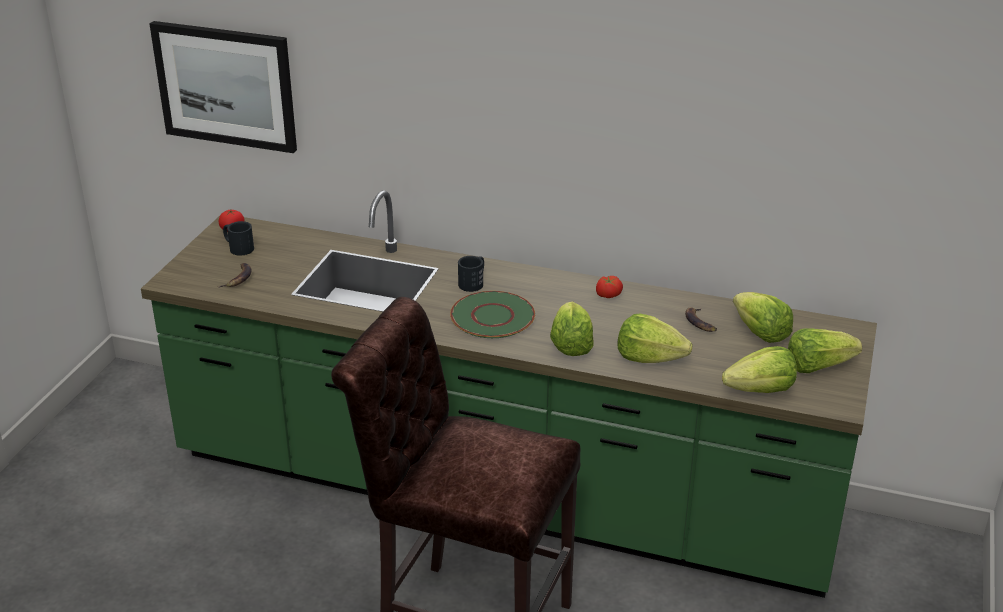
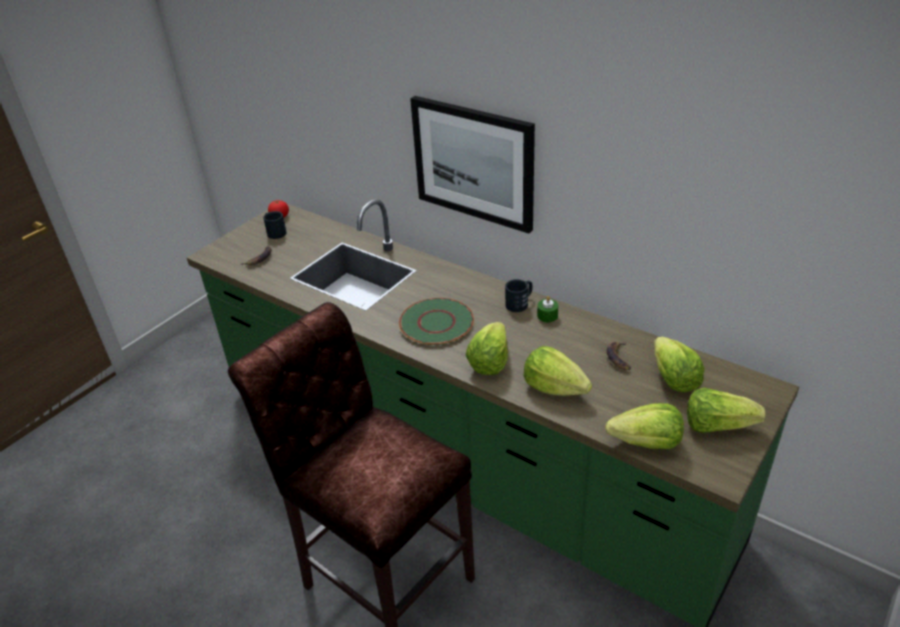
camera: 20 degrees right, 5 degrees up
(226, 86) = (275, 99): picture -> picture (474, 163)
(473, 282) = (438, 287): black mug -> black mug (520, 303)
(608, 294) = (547, 316): tomato -> green candle

